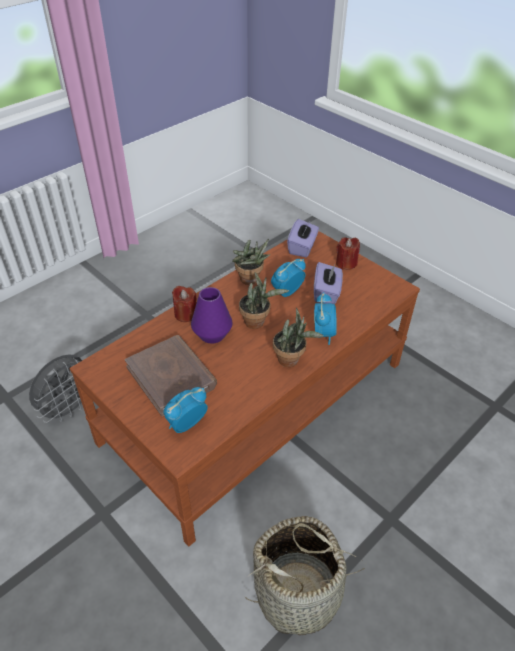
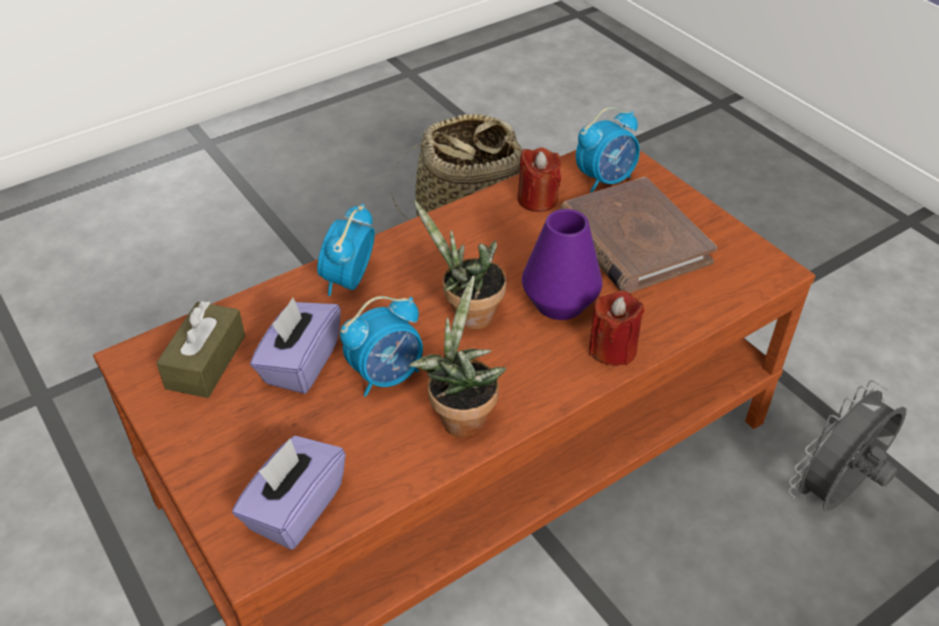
camera: 170 degrees left, 0 degrees up
(291, 360) = (425, 243): potted plant -> none
(346, 263) = (211, 439): red candle -> red candle (537, 199)
(368, 289) = (206, 362): none -> brown tissue box

